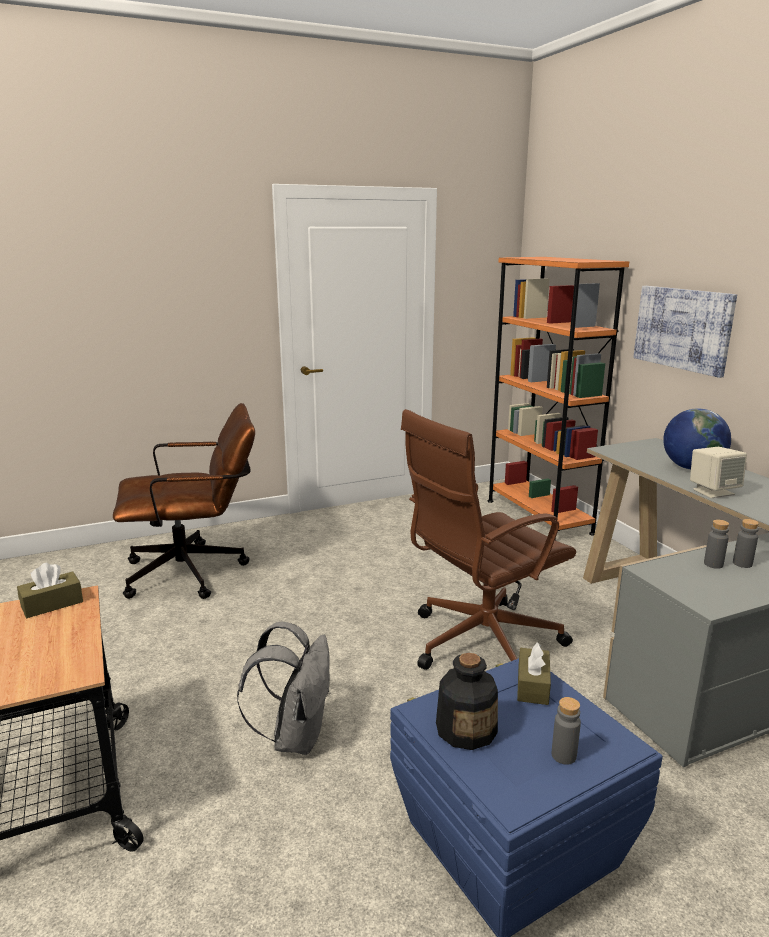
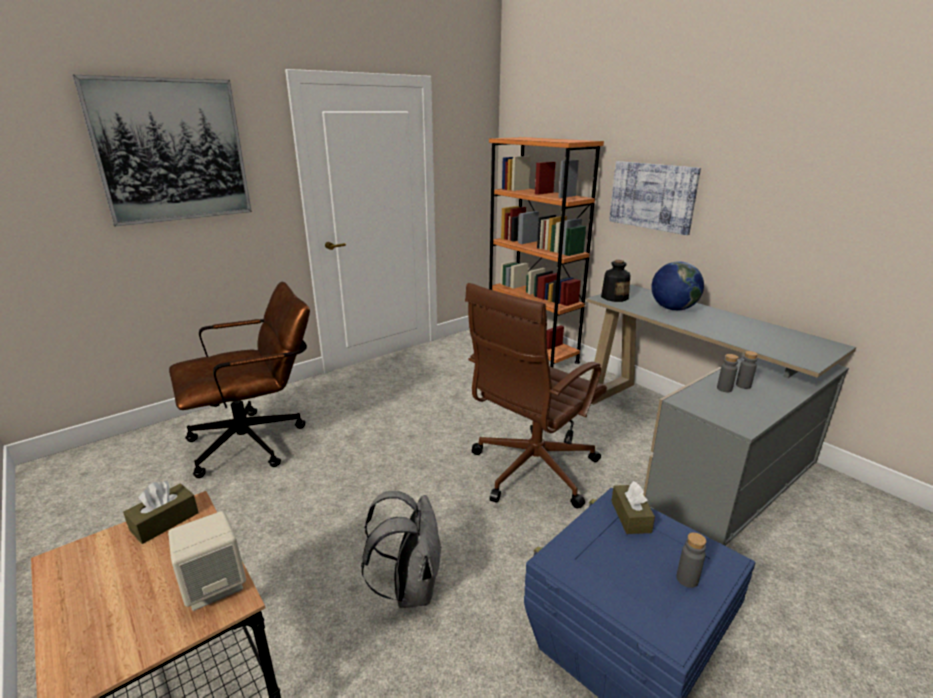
camera: 15 degrees left, 5 degrees up
(150, 265) = (171, 151): none -> picture
(466, 729) = (600, 570): bottle -> bottle (614, 297)
(713, 492) = (700, 328): beige speaker -> beige speaker (215, 585)

